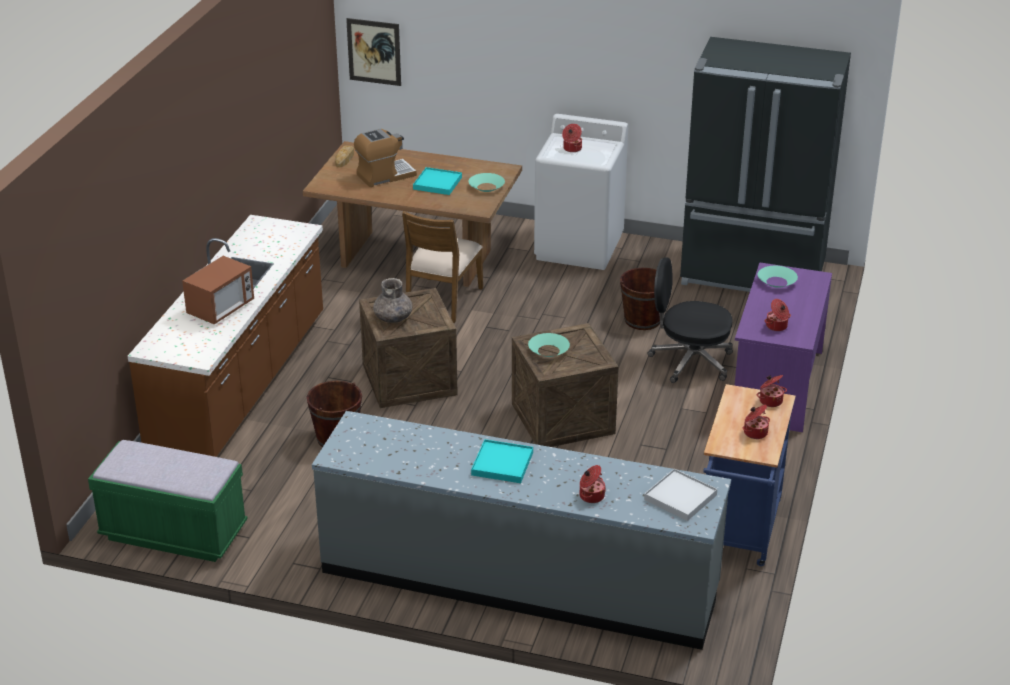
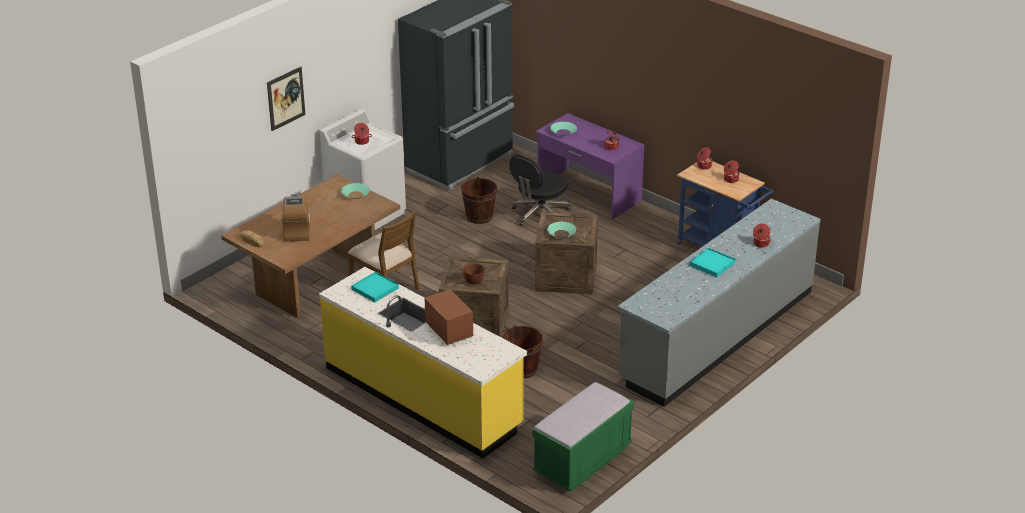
camera: 65 degrees left, 0 degrees up
(241, 385) = (423, 397): brown counter -> yellow counter
(374, 52) = (195, 159): picture -> picture (286, 98)
(393, 317) = (474, 281): grey vase -> brown bowl
(437, 183) = (330, 212): turquoise tray -> turquoise tray (375, 289)
(680, 497) = (779, 217): white tray -> none

